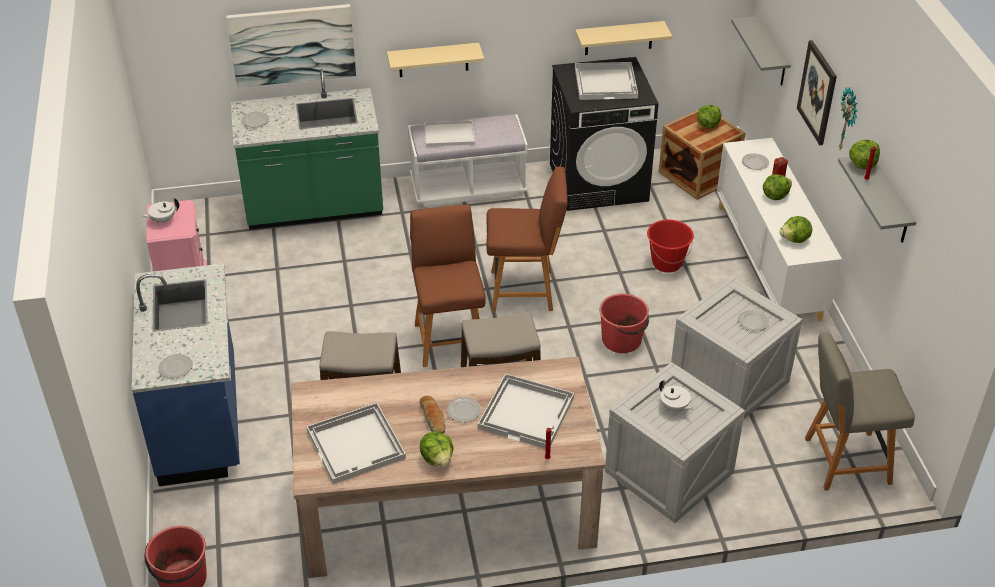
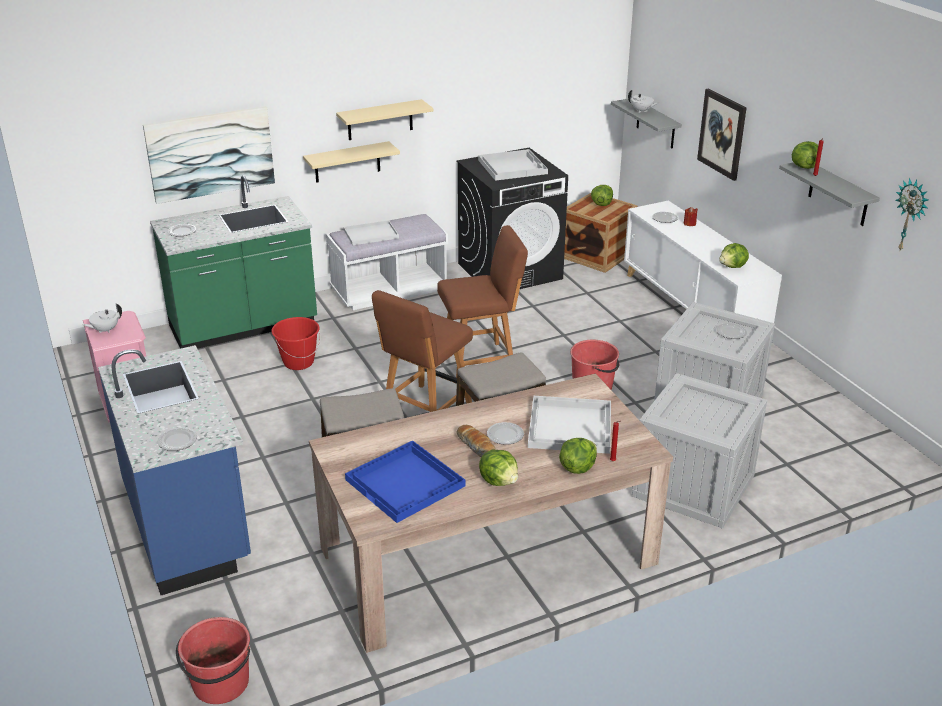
camera: 15 degrees left, 10 degrees down
(357, 445) = (406, 483): white tray -> blue tray
(449, 339) = (425, 411): brown chair -> brown chair turned 120 degrees counterclockwise
(619, 38) = (513, 129): beige shelf -> beige shelf (380, 120)
(667, 263) = (603, 322): red bucket -> red bucket (298, 362)
(674, 407) = (698, 409): white teapot -> white teapot (641, 111)
(775, 196) = (696, 239): lettuce -> lettuce (577, 467)
(844, 461) = (847, 449): grey chair -> none
(849, 120) = (769, 141): wall clock -> wall clock (910, 215)

